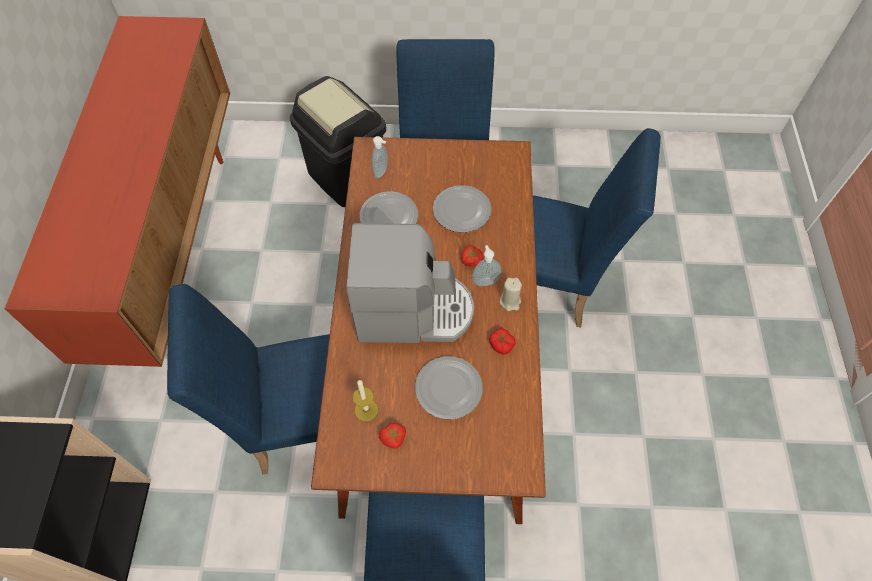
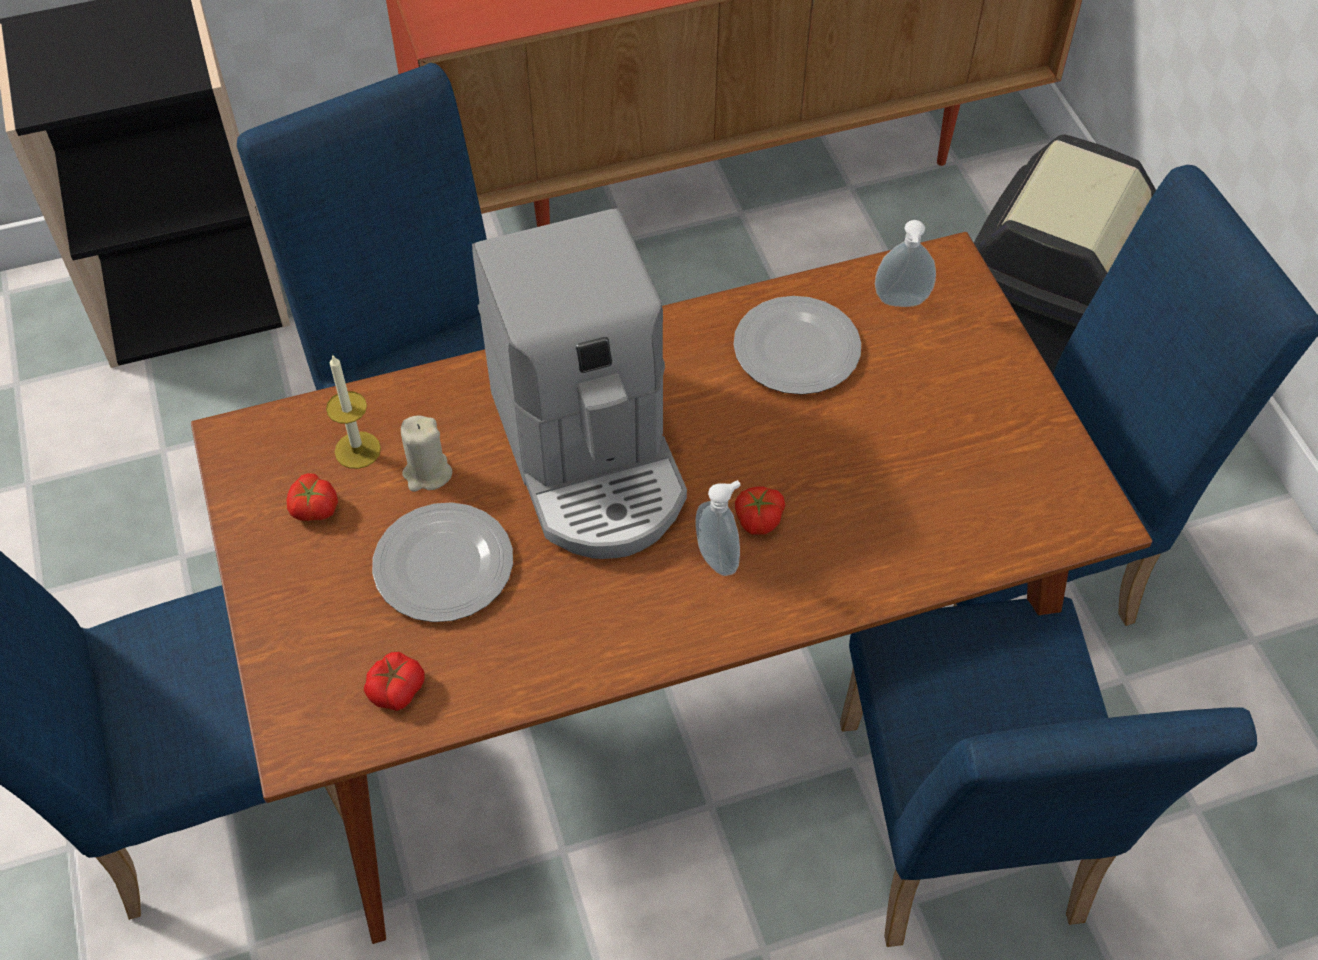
camera: 70 degrees right, 5 degrees down
(461, 210) = (879, 464): plate -> none
(501, 344) = (576, 629): tomato -> tomato (396, 689)
(510, 301) = (687, 617): beige candle -> beige candle (427, 473)

